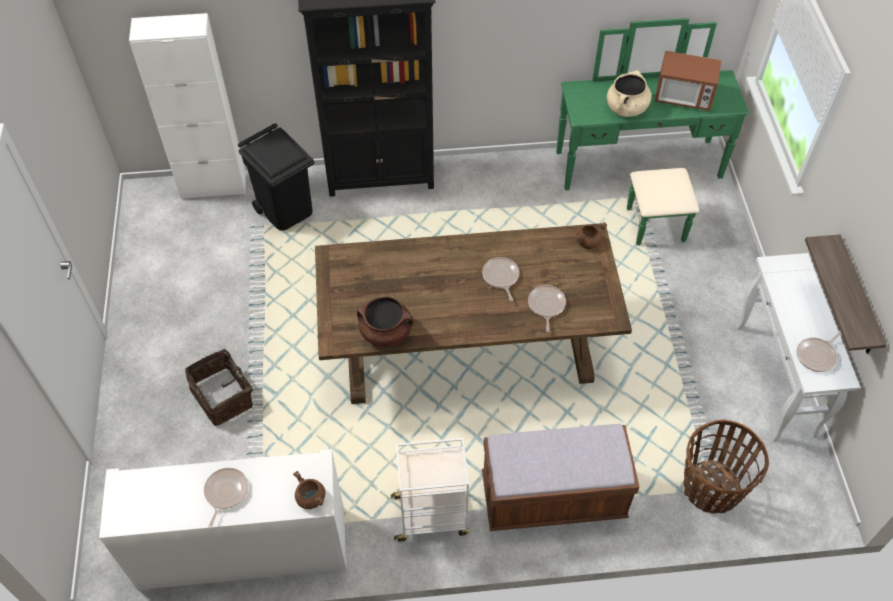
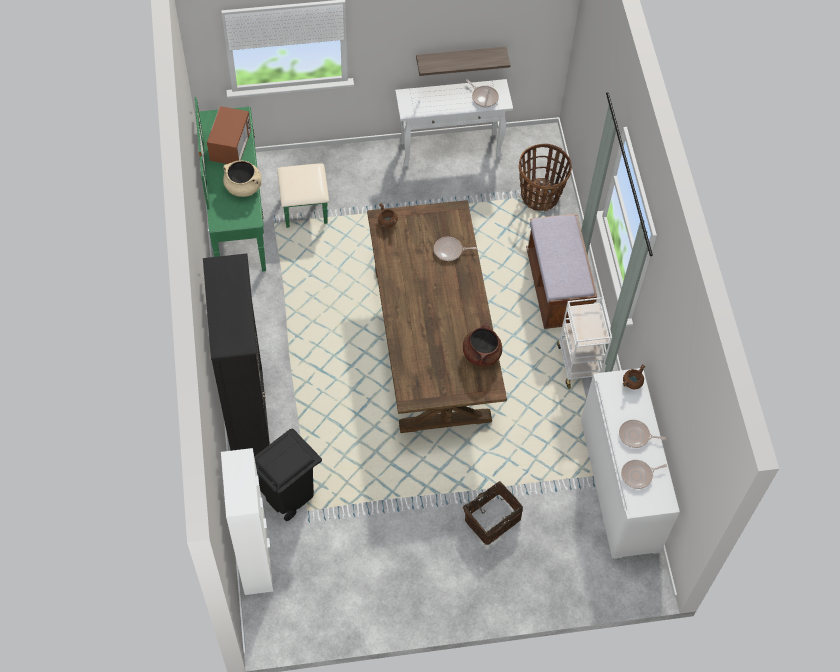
camera: 95 degrees left, 5 degrees up
(501, 277) = (424, 279): frying pan -> frying pan (638, 475)

